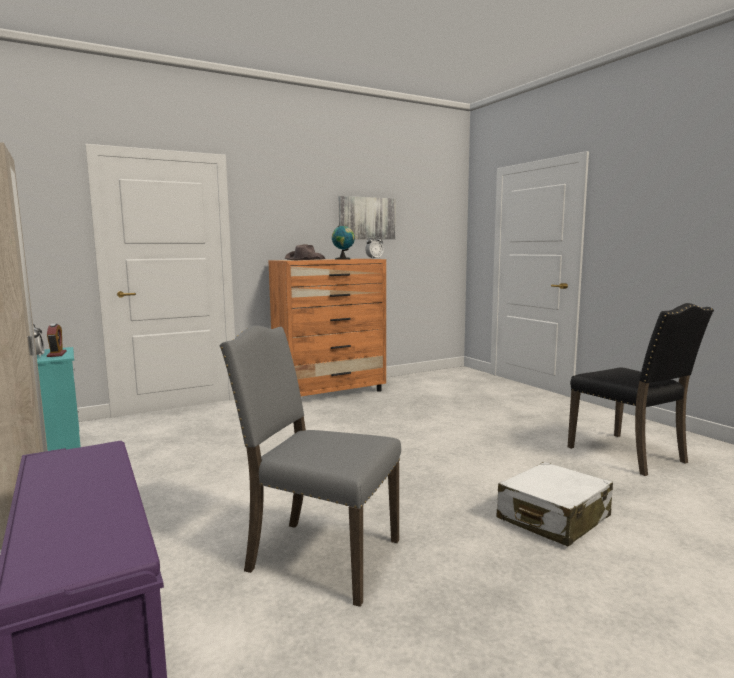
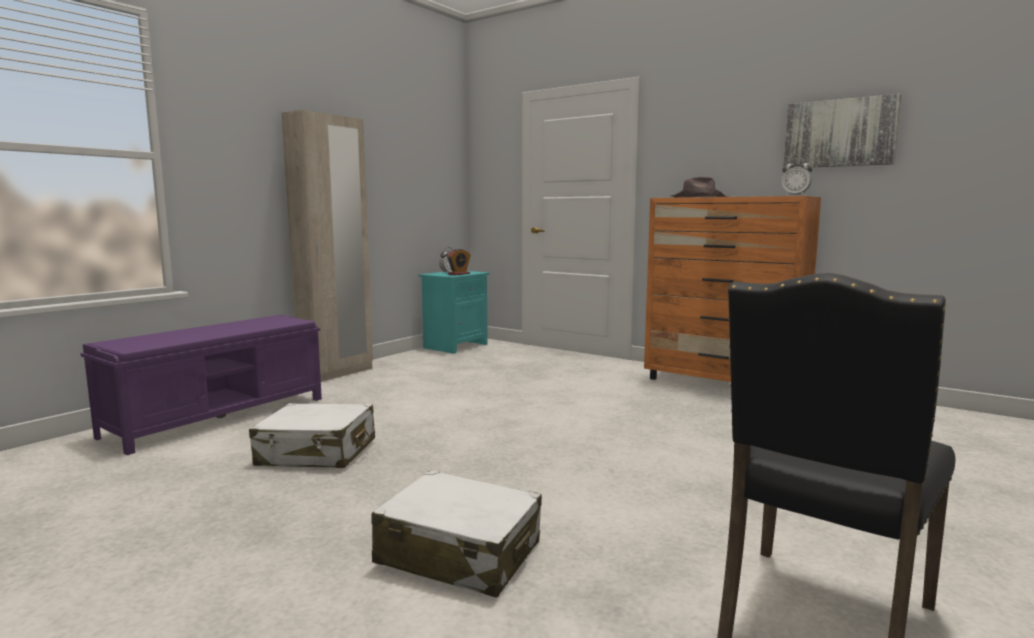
camera: 65 degrees right, 0 degrees up
(319, 556) = (317, 453): grey chair -> white suitcase
(343, 259) = (752, 196): globe -> none

